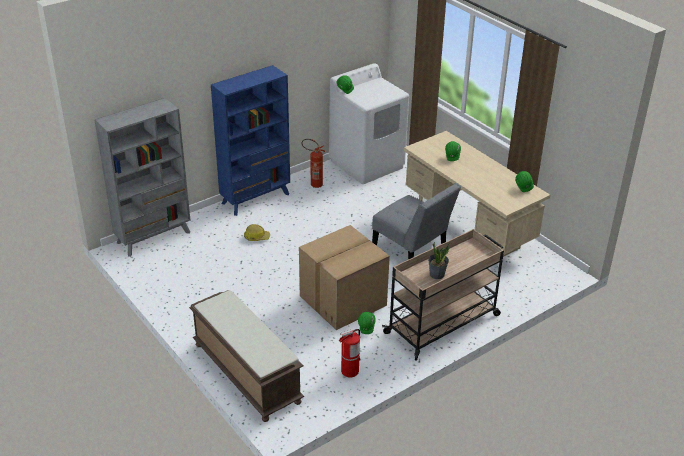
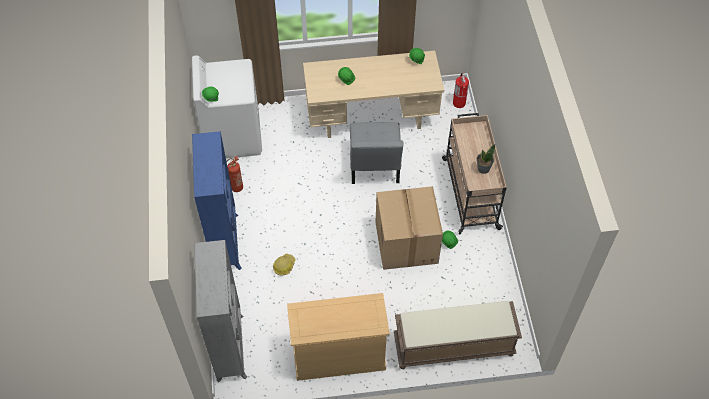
camera: 60 degrees left, 20 degrees up
(185, 300) = (338, 355): none -> beige dresser
(349, 371) = (488, 276): fire extinguisher -> fire extinguisher (459, 103)
(412, 251) = (374, 167): grey chair -> grey chair turned 105 degrees clockwise

